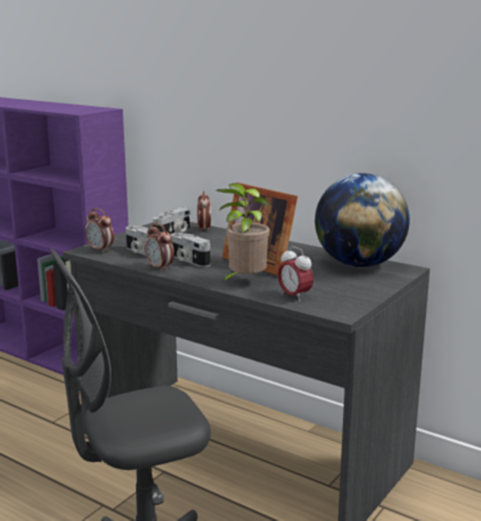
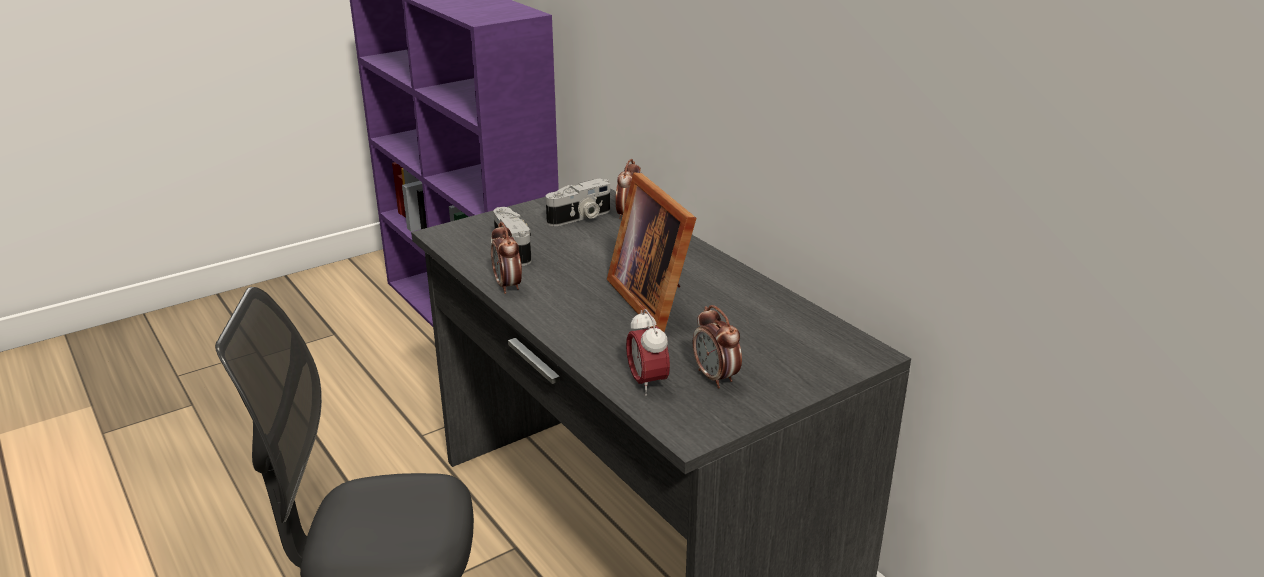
camera: 20 degrees right, 10 degrees up
(100, 250) = (459, 236): alarm clock -> alarm clock (715, 378)
(188, 260) = (557, 277): camera -> none
(244, 282) = (599, 338): potted plant -> none
(359, 264) = (800, 330): globe -> none

